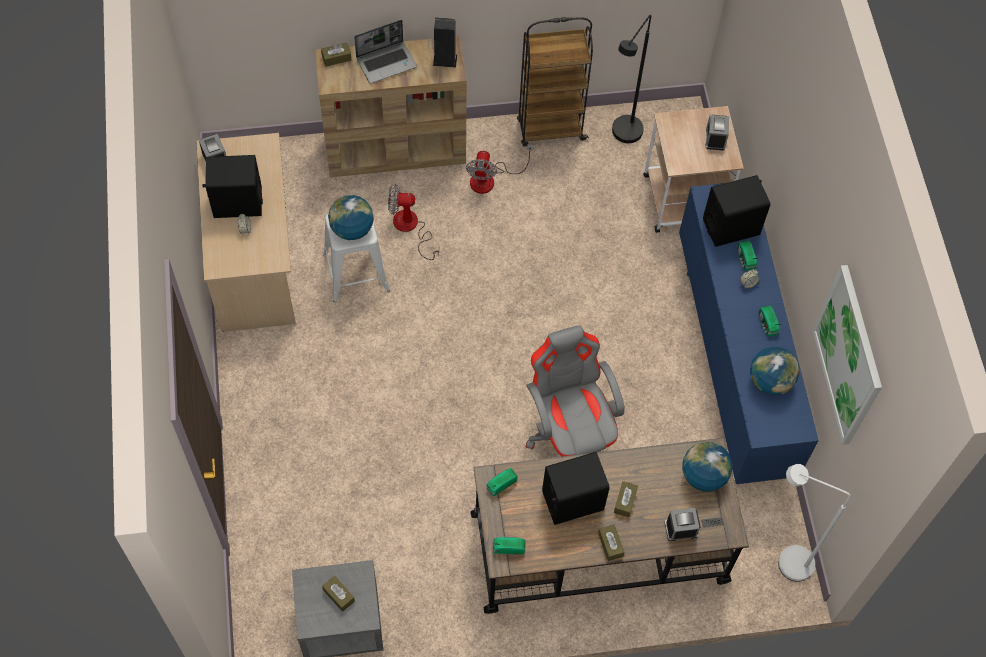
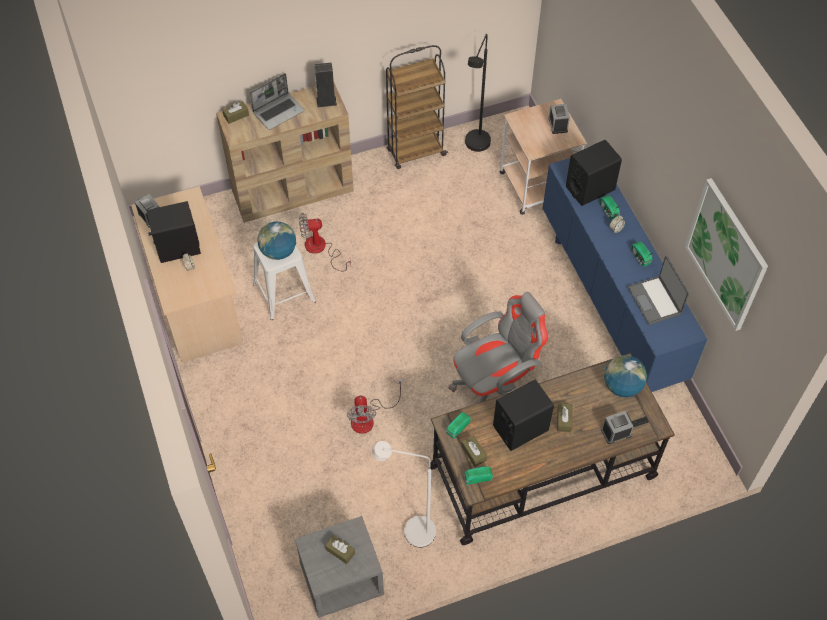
camera: 10 degrees left, 5 degrees down
(490, 179) = (376, 199): fan -> fan (369, 417)
(570, 436) = (494, 387): grey office chair -> grey office chair turned 90 degrees clockwise
(610, 545) = (561, 457): brown tissue box -> brown tissue box (473, 453)
(770, 381) = (655, 300): globe -> laptop
(786, 560) = (696, 449): white floor lamp -> white floor lamp (410, 530)

